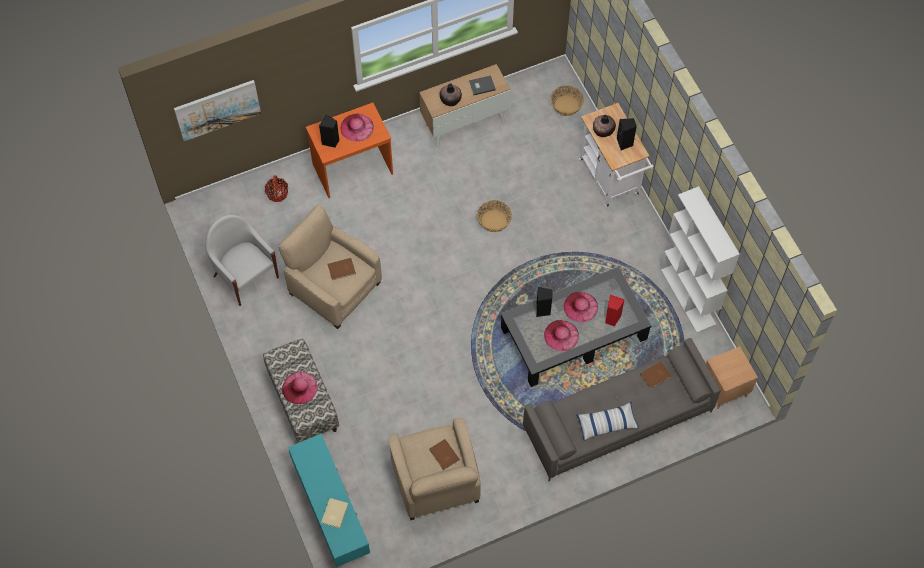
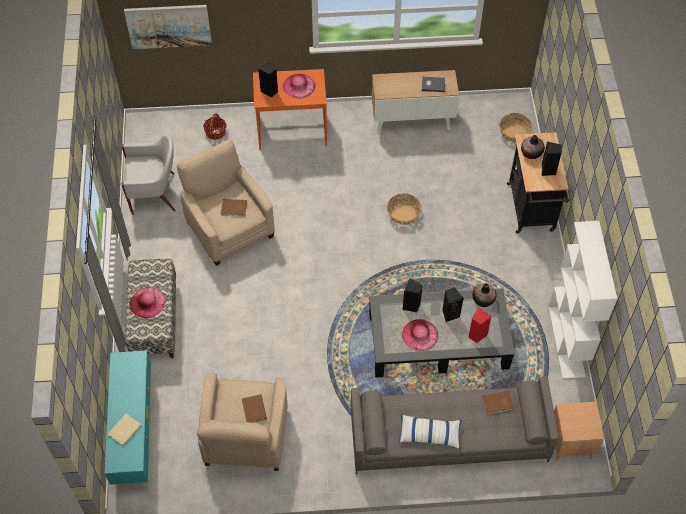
camera: 20 degrees right, 5 degrees down
(245, 276) = (154, 194): white armchair -> white armchair turned 105 degrees clockwise
(450, 100) = (398, 89): vase -> vase (483, 300)
(580, 306) = (450, 314): pink hat -> black speaker
(611, 180) = (531, 211): white cart -> black cart

